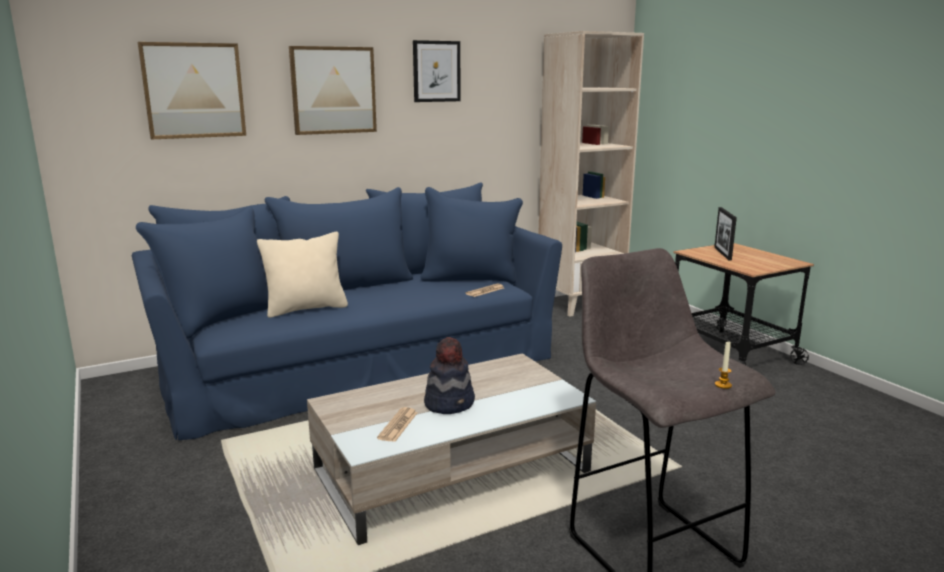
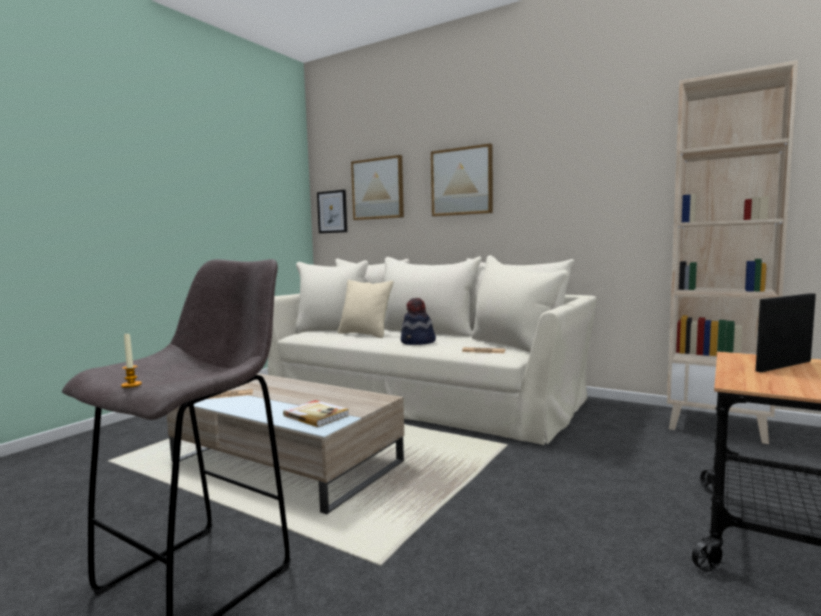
camera: 60 degrees right, 10 degrees down
(359, 363) = (421, 395): blue sofa -> beige sofa
(436, 71) = (551, 157): picture -> picture (332, 212)
(450, 403) = (275, 398): hat -> hat (418, 342)
(536, 394) = (316, 415): none -> book

